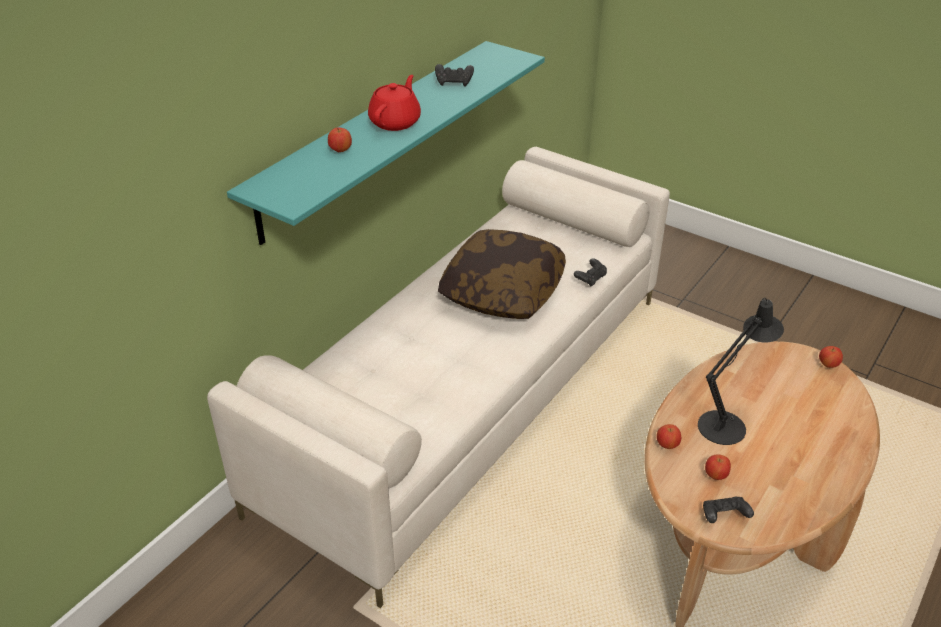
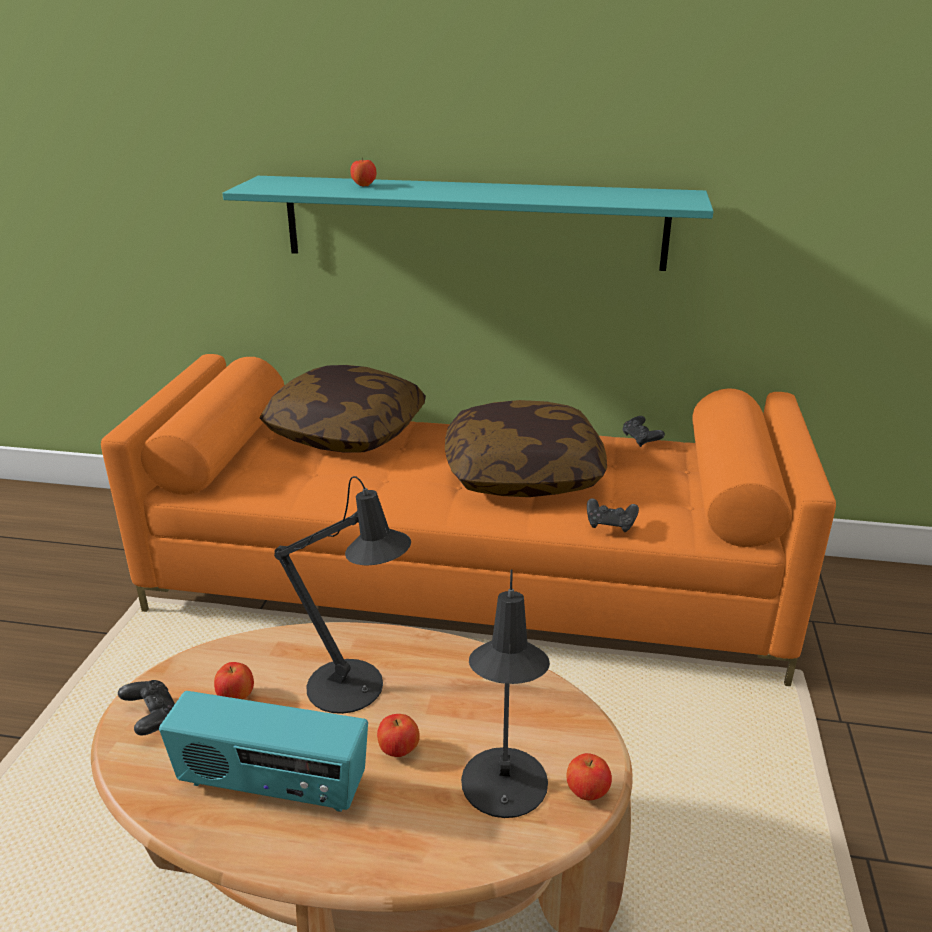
camera: 65 degrees right, 10 degrees down
(368, 358) = (347, 432): none -> pillow
(396, 122) = (446, 190): red teapot -> none
(454, 82) = (571, 193): black game controller -> black game controller (641, 440)
(470, 396) = (468, 583): beige sofa -> orange sofa
(667, 445) = (283, 641): apple -> apple (399, 750)
(796, 473) = (272, 786): none -> radio
(821, 391) = (504, 793): none -> black table lamp

